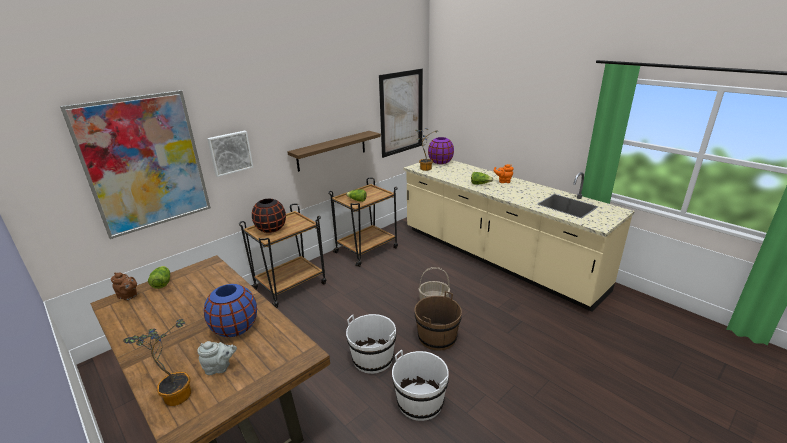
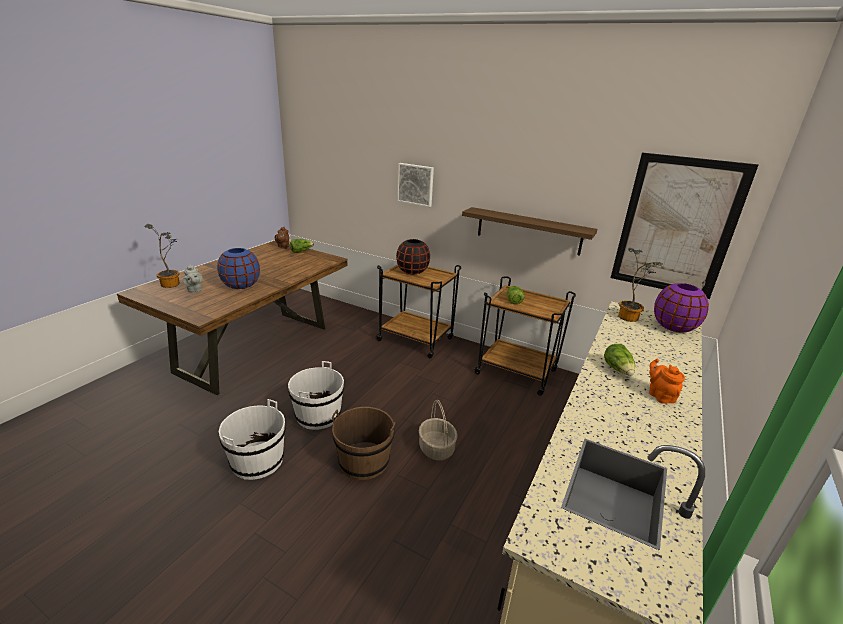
camera: 70 degrees right, 0 degrees up
(145, 163) = (354, 167): picture -> none

